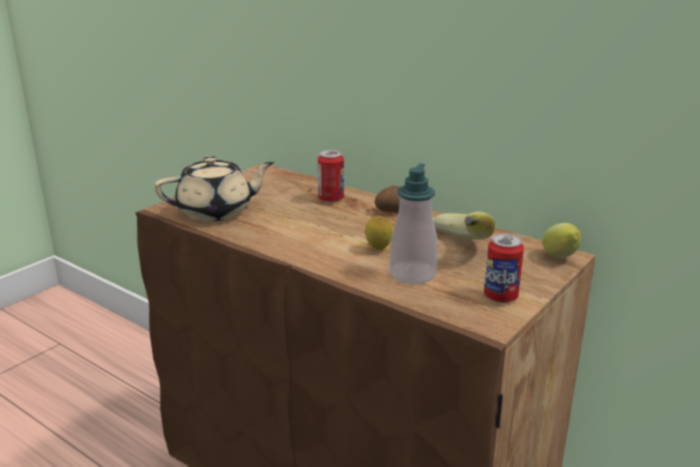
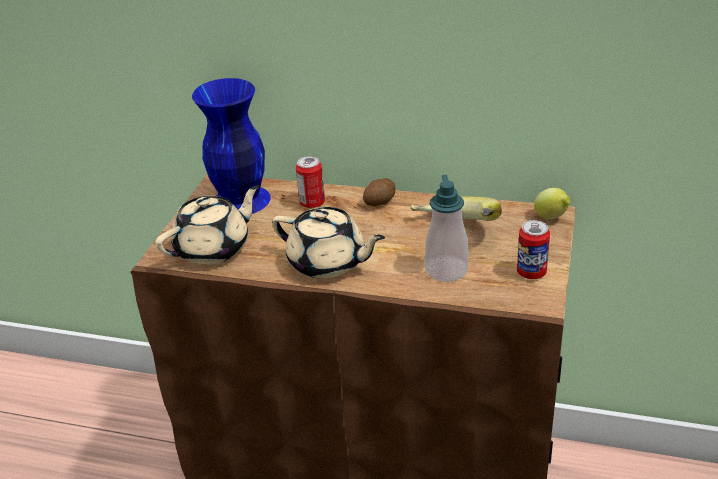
camera: 20 degrees left, 10 degrees up
(270, 185) = (240, 200): none -> blue vase
(304, 243) = (328, 263): none -> beige teapot
(378, 249) = (398, 251): lemon -> none

